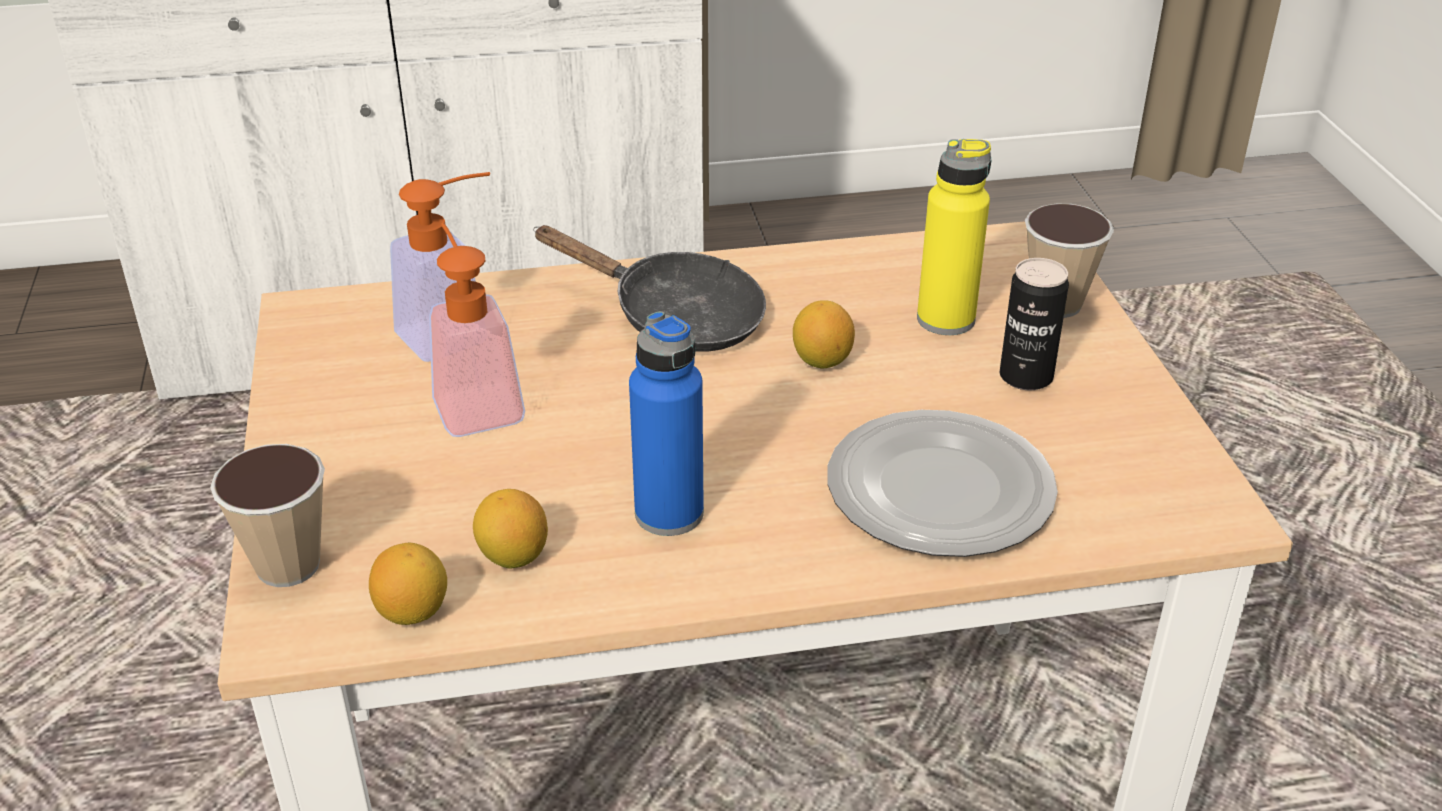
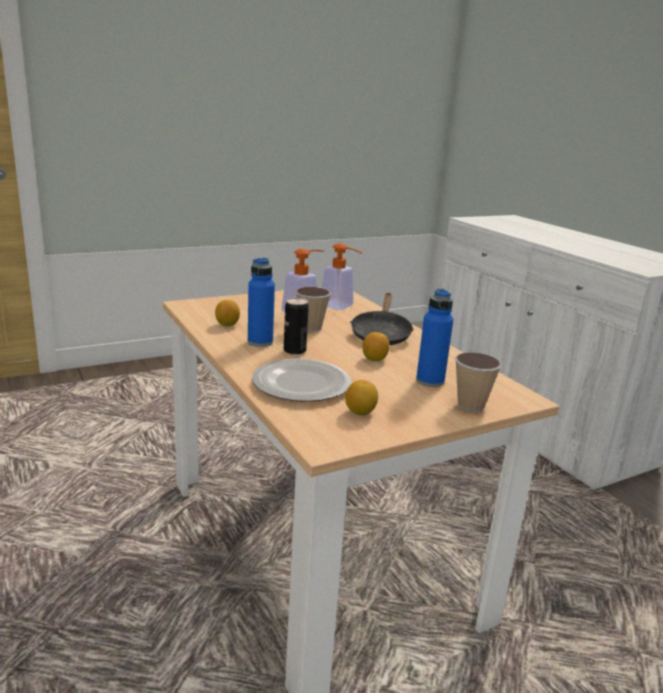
camera: 70 degrees right, 15 degrees down
(288, 566) = (211, 302): cup -> cup (311, 328)
(413, 612) = (197, 316): lemon -> lemon (360, 412)
(945, 319) = (430, 381): yellow bottle -> blue bottle
(1026, 377) = (399, 399): can -> can (294, 351)

